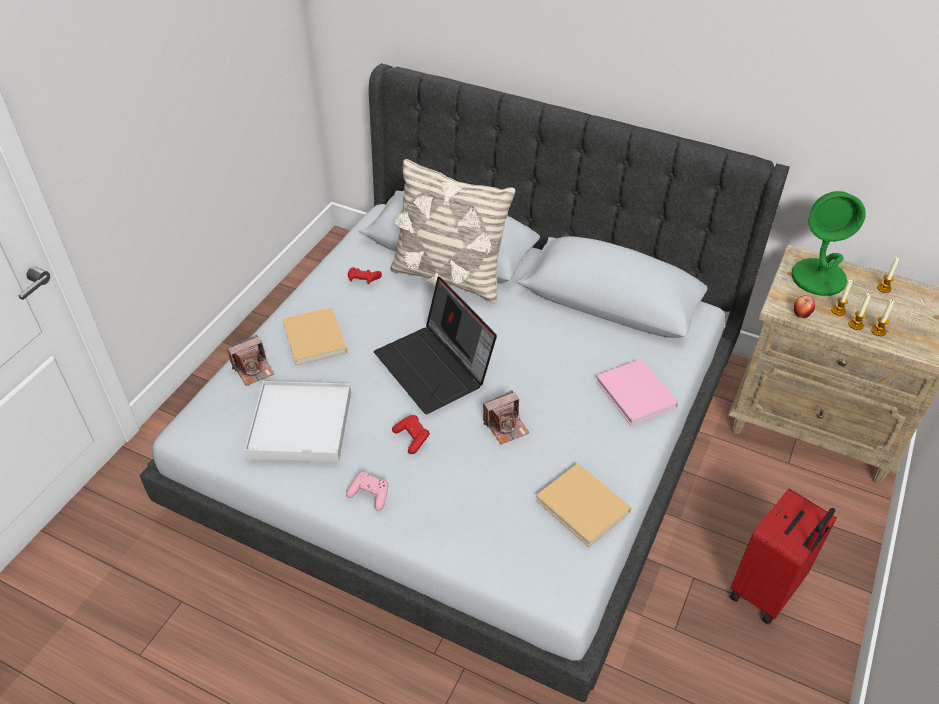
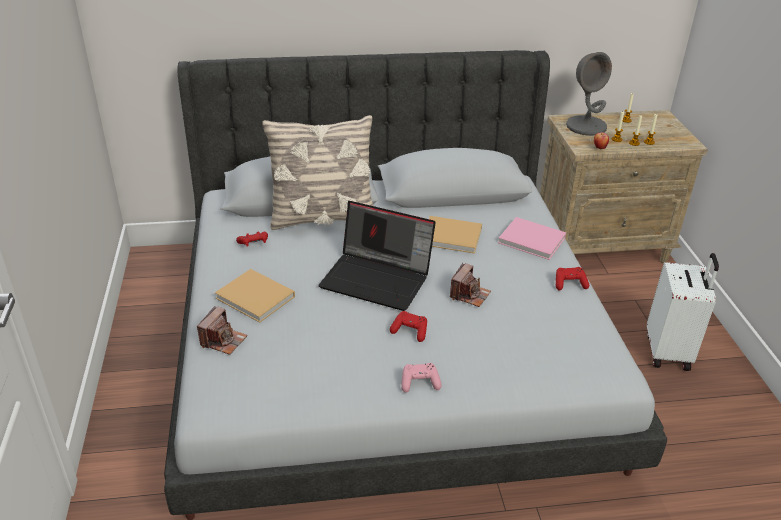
camera: 35 degrees left, 10 degrees down
(300, 424) = (311, 360): white tray -> none
(584, 508) = (575, 320): beige book -> beige book (453, 237)
(622, 464) = (569, 284): none -> red game controller
(767, 590) = (669, 352): red suitcase -> white suitcase
(818, 278) = (586, 126): green table lamp -> grey table lamp

